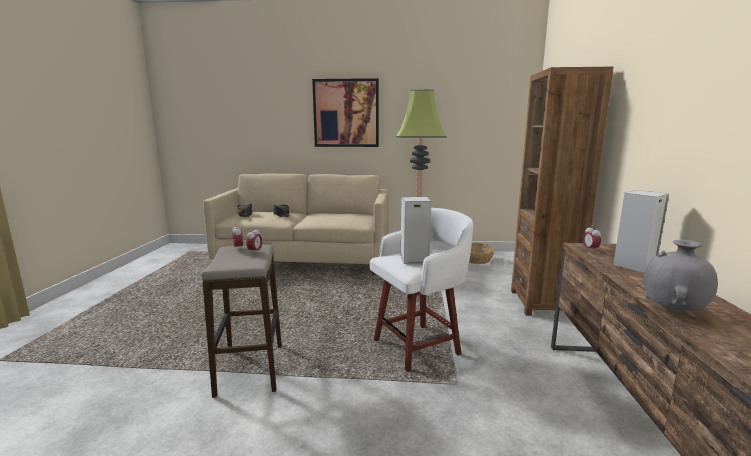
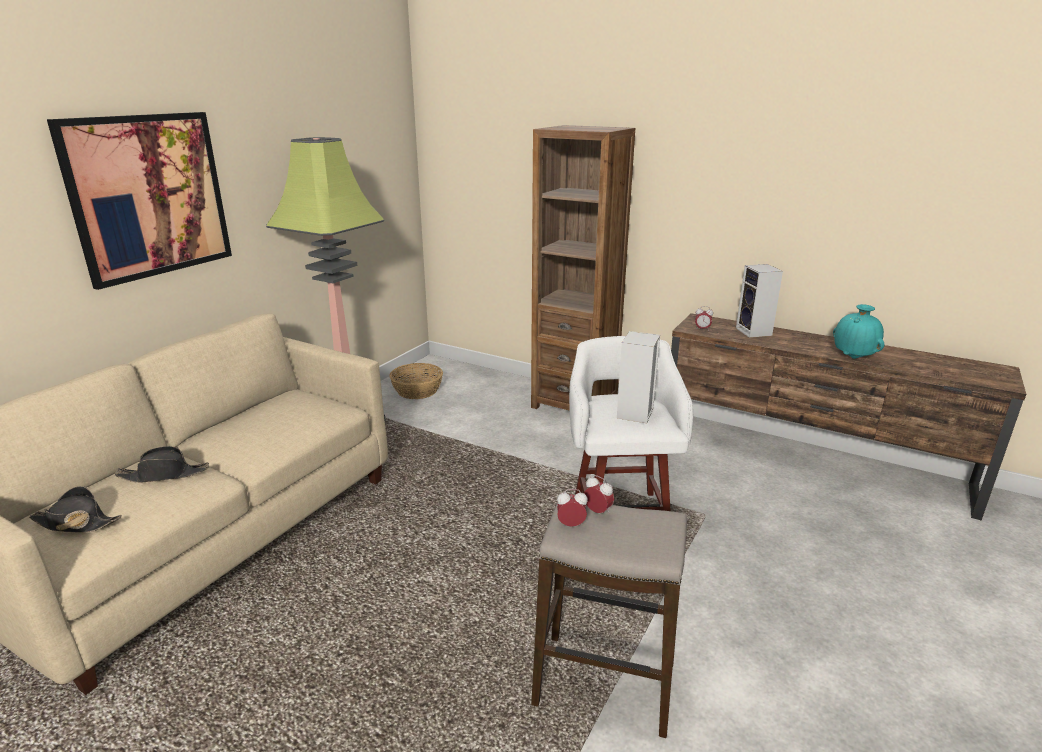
camera: 65 degrees left, 10 degrees up
(672, 312) = (854, 358): grey vase -> turquoise vase

